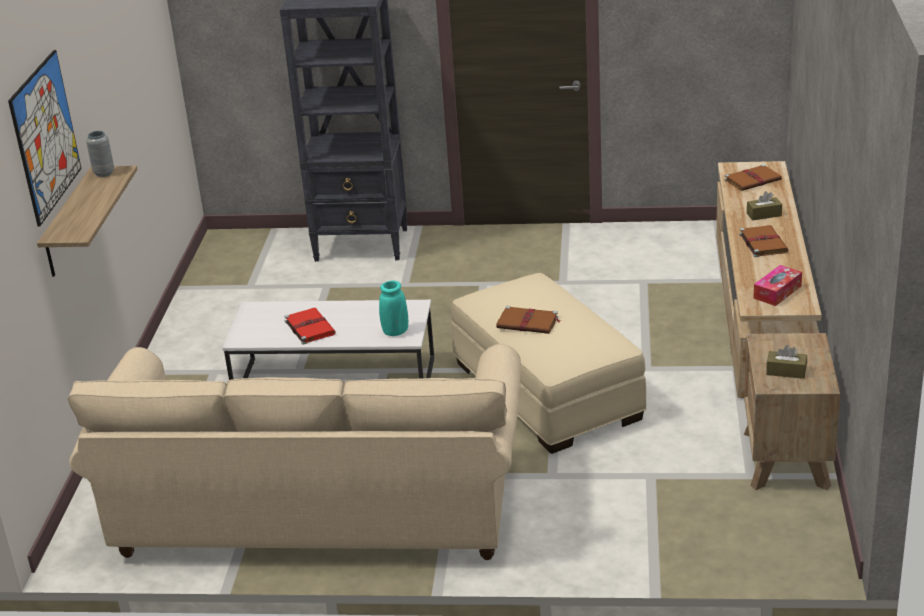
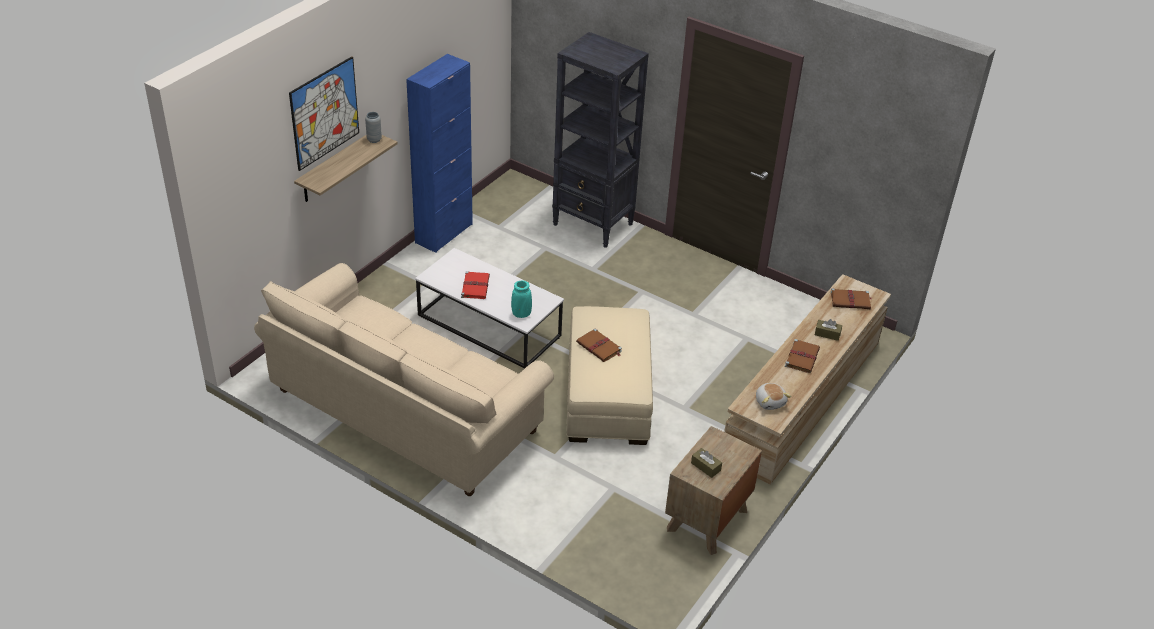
camera: 25 degrees right, 10 degrees up
(185, 316) = (444, 233): none -> blue cabinet
(777, 292) = (770, 402): tissue box -> plush toy

